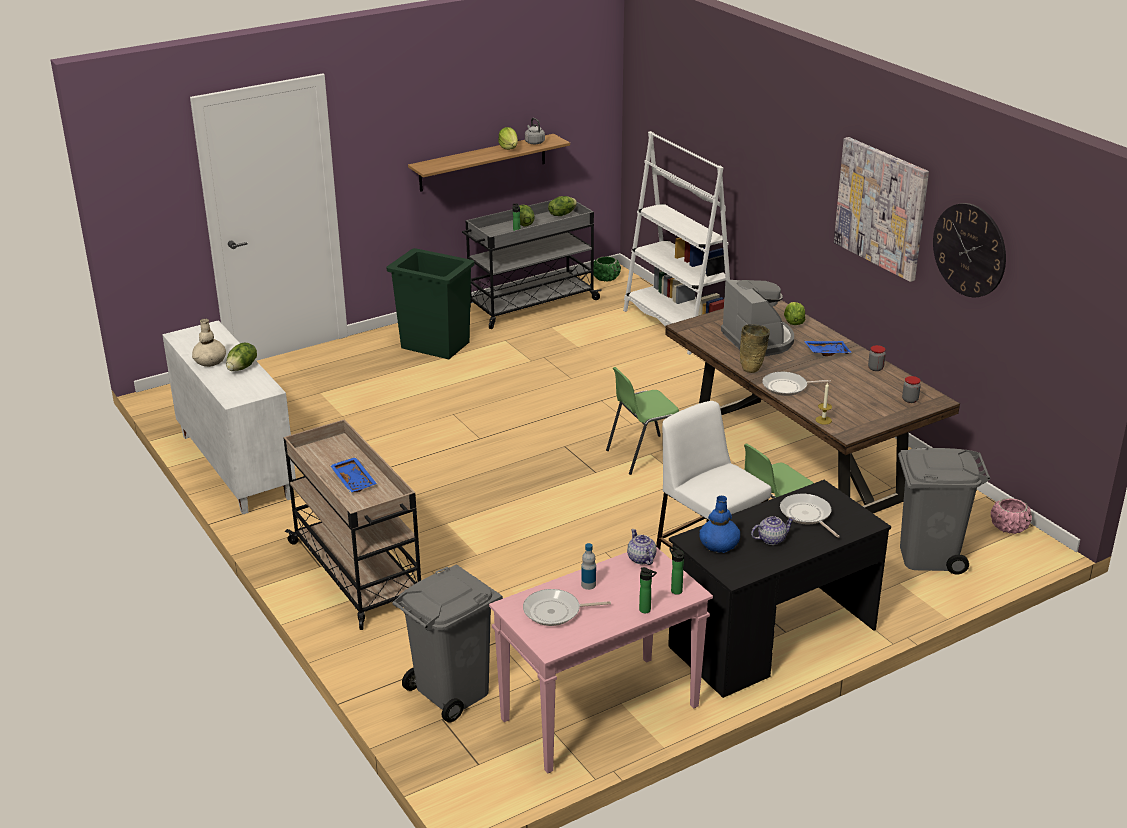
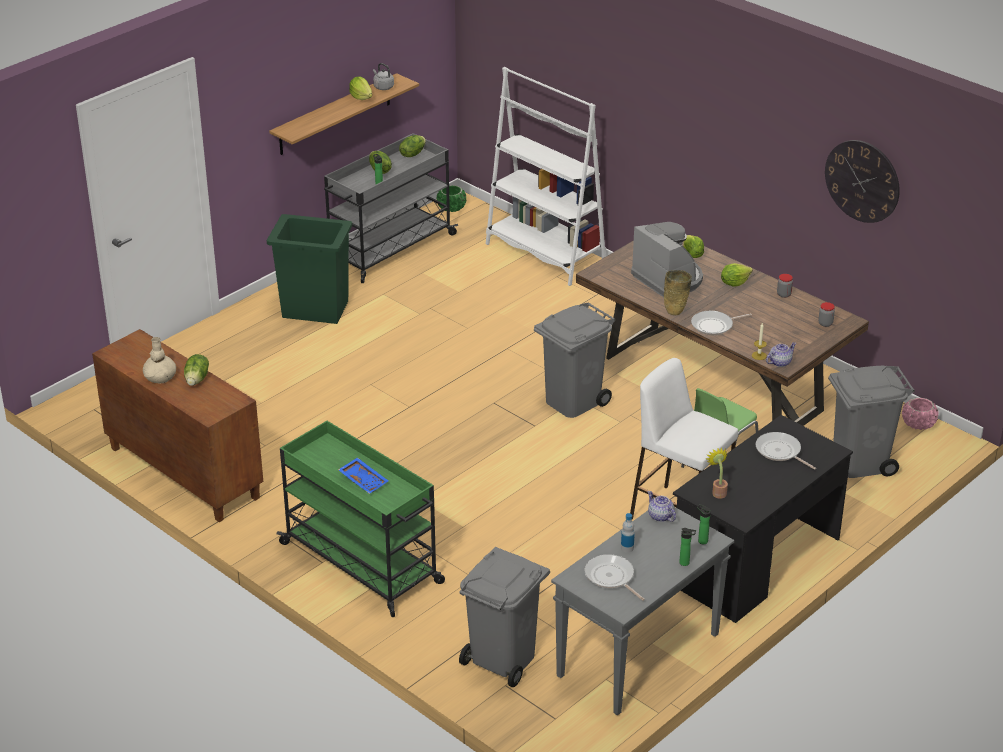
camera: 15 degrees left, 5 degrees up
(234, 466) = (182, 473): white cabinet -> brown cabinet
(358, 574) = (362, 564): beige cart -> green cart
(555, 612) = (611, 577): frying pan -> frying pan turned 75 degrees clockwise
(599, 715) = (638, 657): pink console table -> grey console table
(644, 455) = (572, 401): green chair -> grey trash can
(719, 544) = (718, 492): blue vase -> potted plant
(771, 539) = (759, 480): teapot -> teapot (779, 362)
(826, 352) = (734, 283): blue tray -> lettuce
(881, 207) = (768, 141): picture -> none

